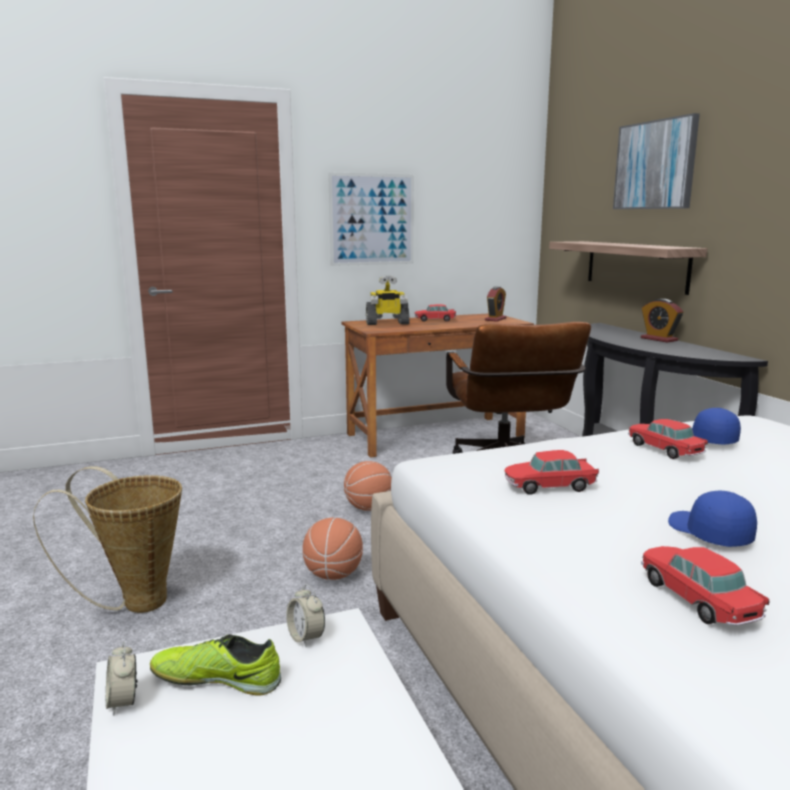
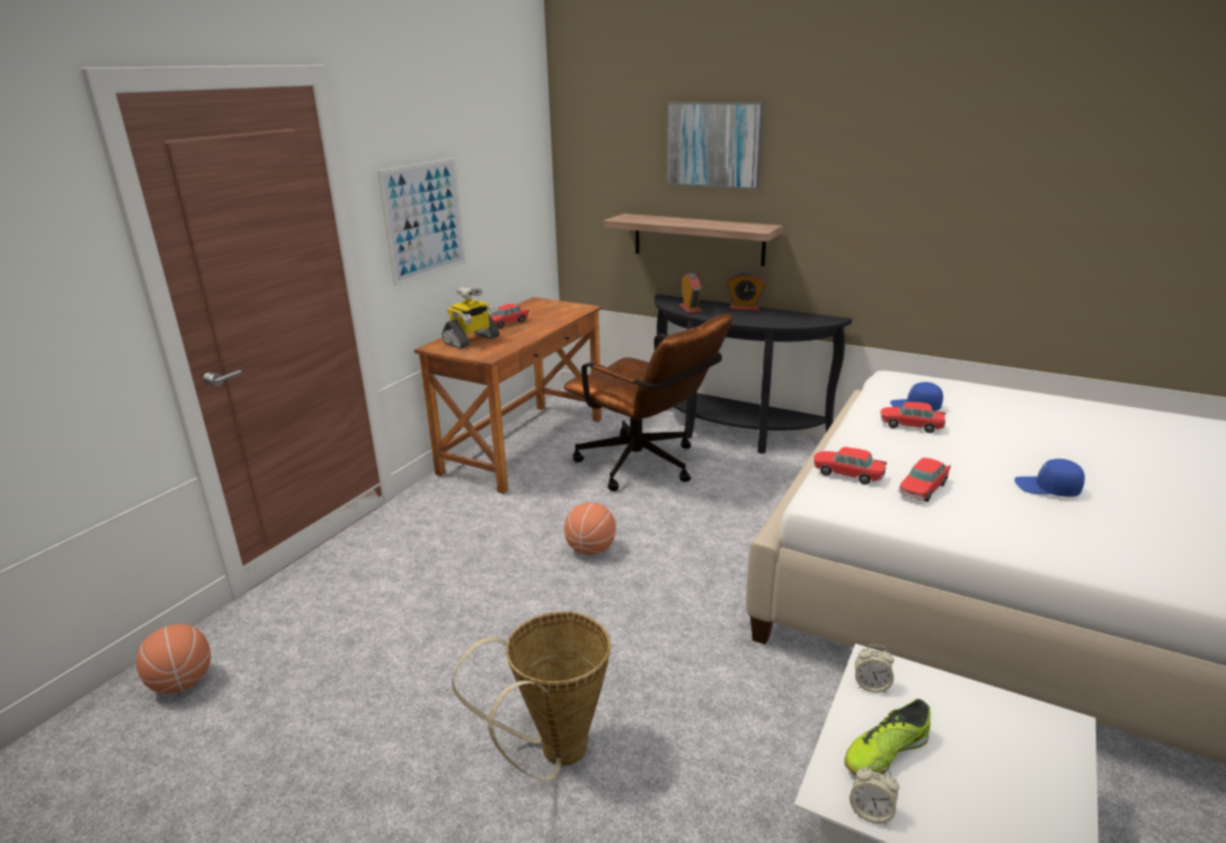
camera: 40 degrees left, 10 degrees up
(333, 574) = (668, 628): basketball -> basketball (182, 682)
(495, 319) = (557, 308): alarm clock -> alarm clock (690, 309)
(696, 599) = (1121, 538): toy car -> toy car (847, 474)

